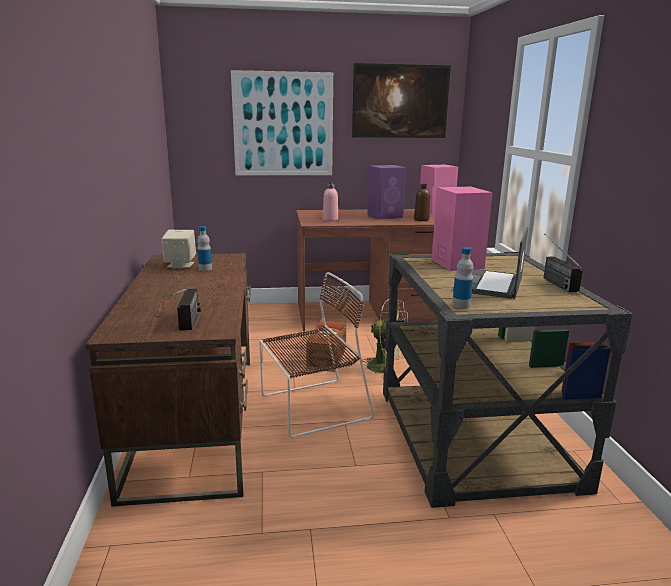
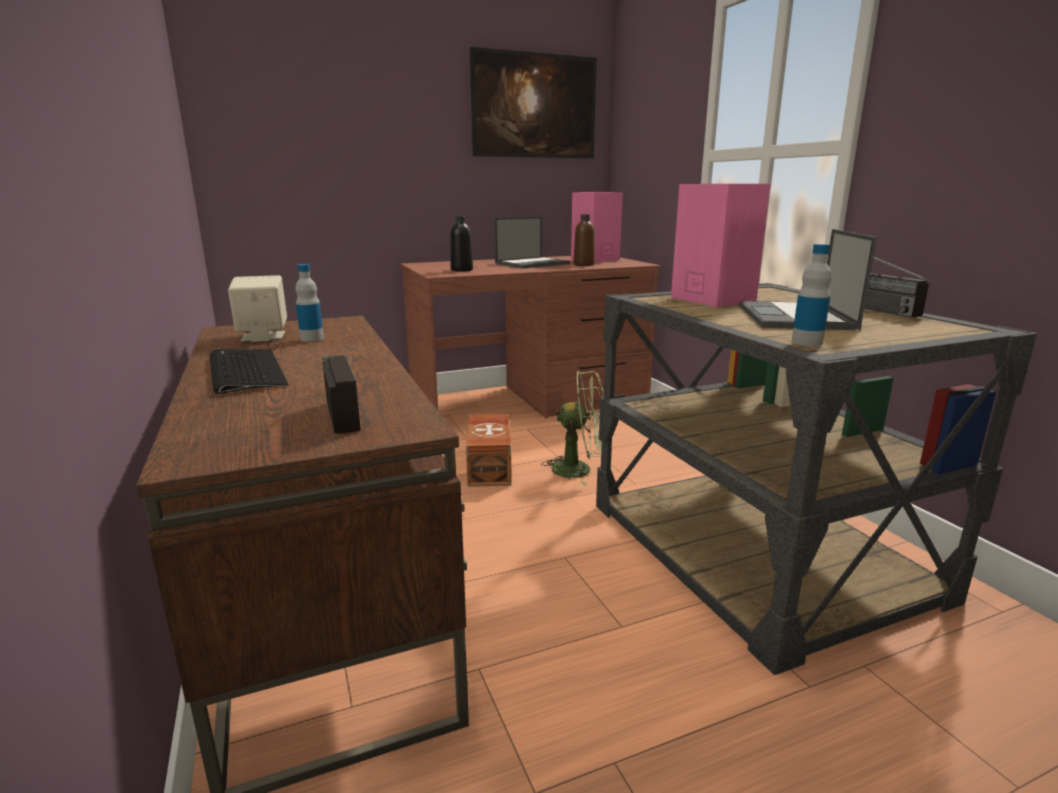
camera: 15 degrees left, 0 degrees up
(158, 288) = (245, 371): none -> keyboard
(283, 124) = (374, 136): picture -> none
(311, 408) = (505, 544): brown chair -> none
(330, 220) = (462, 270): pink bottle -> black bottle
(386, 216) = (533, 263): purple speaker -> laptop

